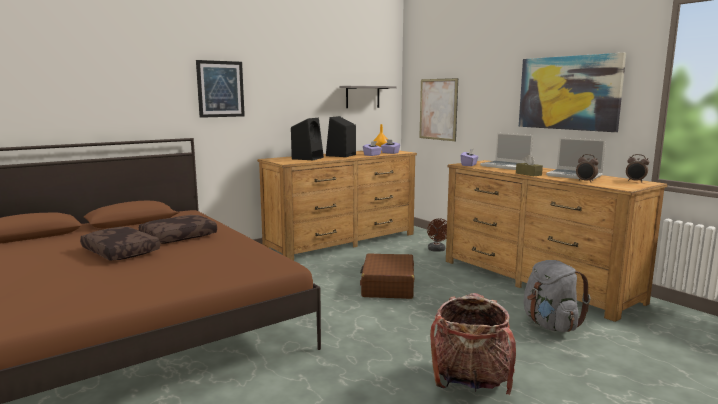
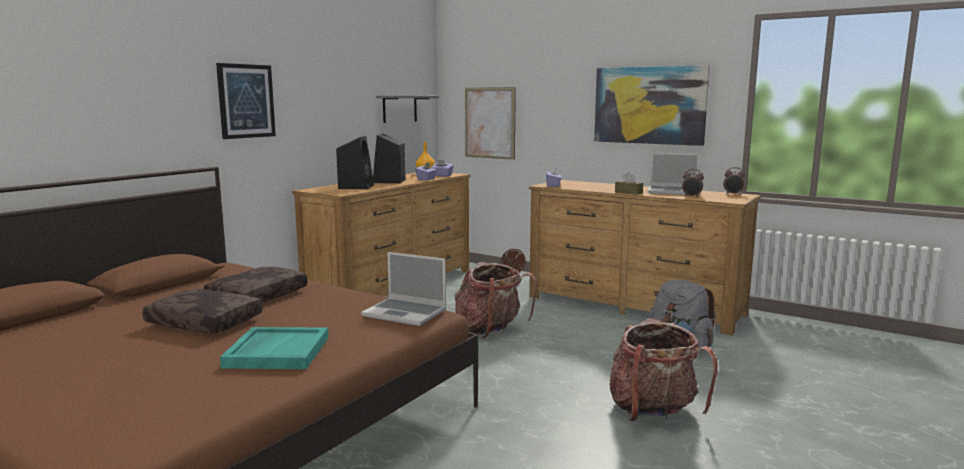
camera: 20 degrees left, 0 degrees up
(135, 280) = (277, 351): none -> turquoise tray
(388, 286) = (490, 330): brown suitcase -> backpack
(506, 166) = (592, 185): laptop -> laptop (406, 313)

